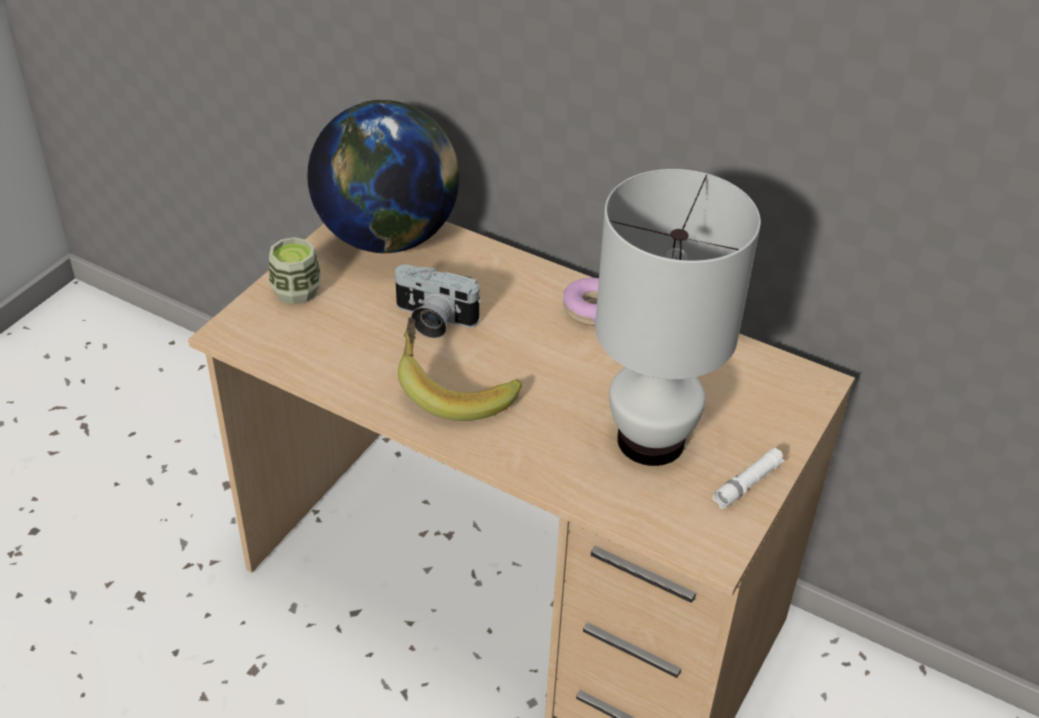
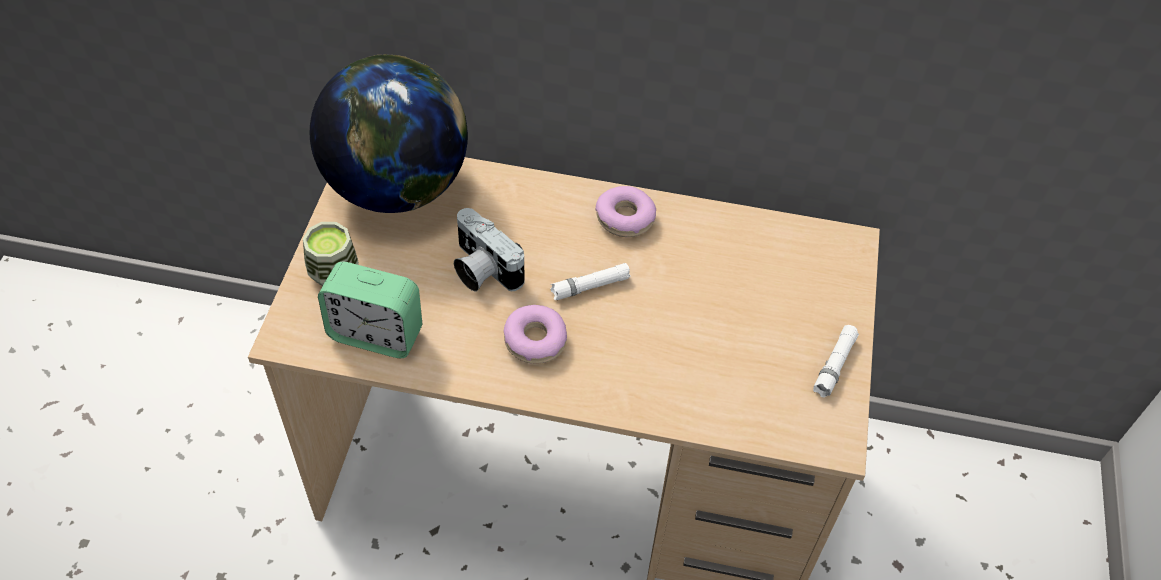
camera: 20 degrees left, 10 degrees up
(309, 348) = (376, 334): none -> alarm clock
(432, 320) = (481, 269): camera -> camera turned 45 degrees clockwise
(454, 389) = (535, 340): banana -> donut
(529, 357) = (590, 286): none -> white flashlight
(649, 440) = (733, 344): white table lamp -> none

